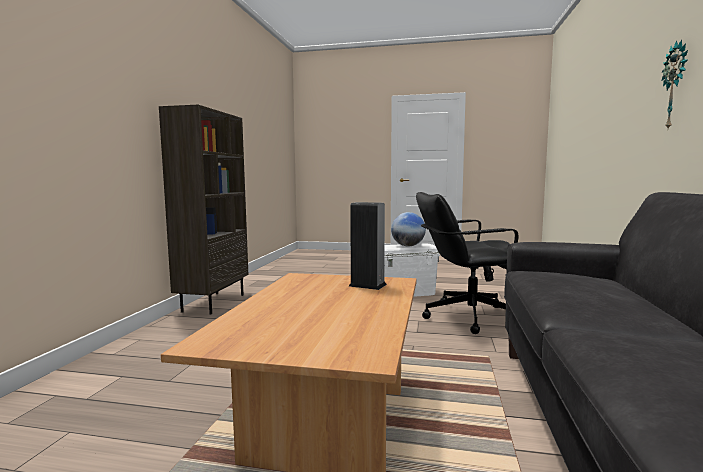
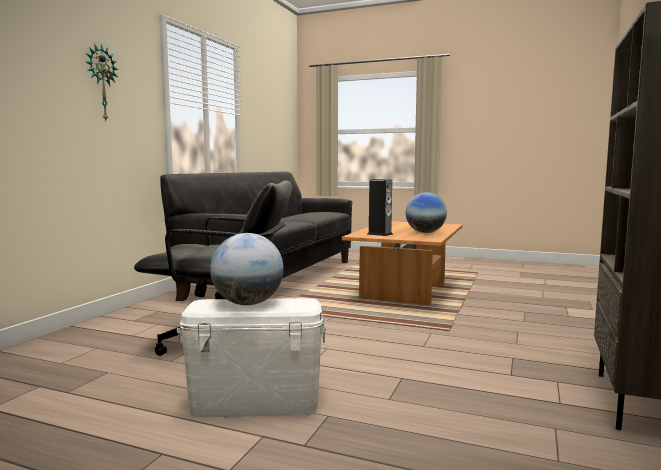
camera: 170 degrees left, 0 degrees up
(296, 294) = (425, 232): none -> globe

